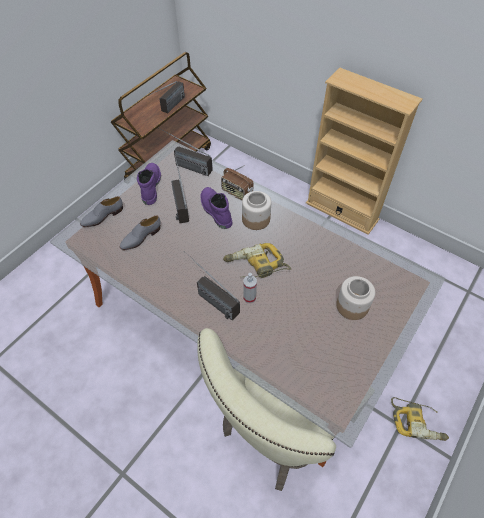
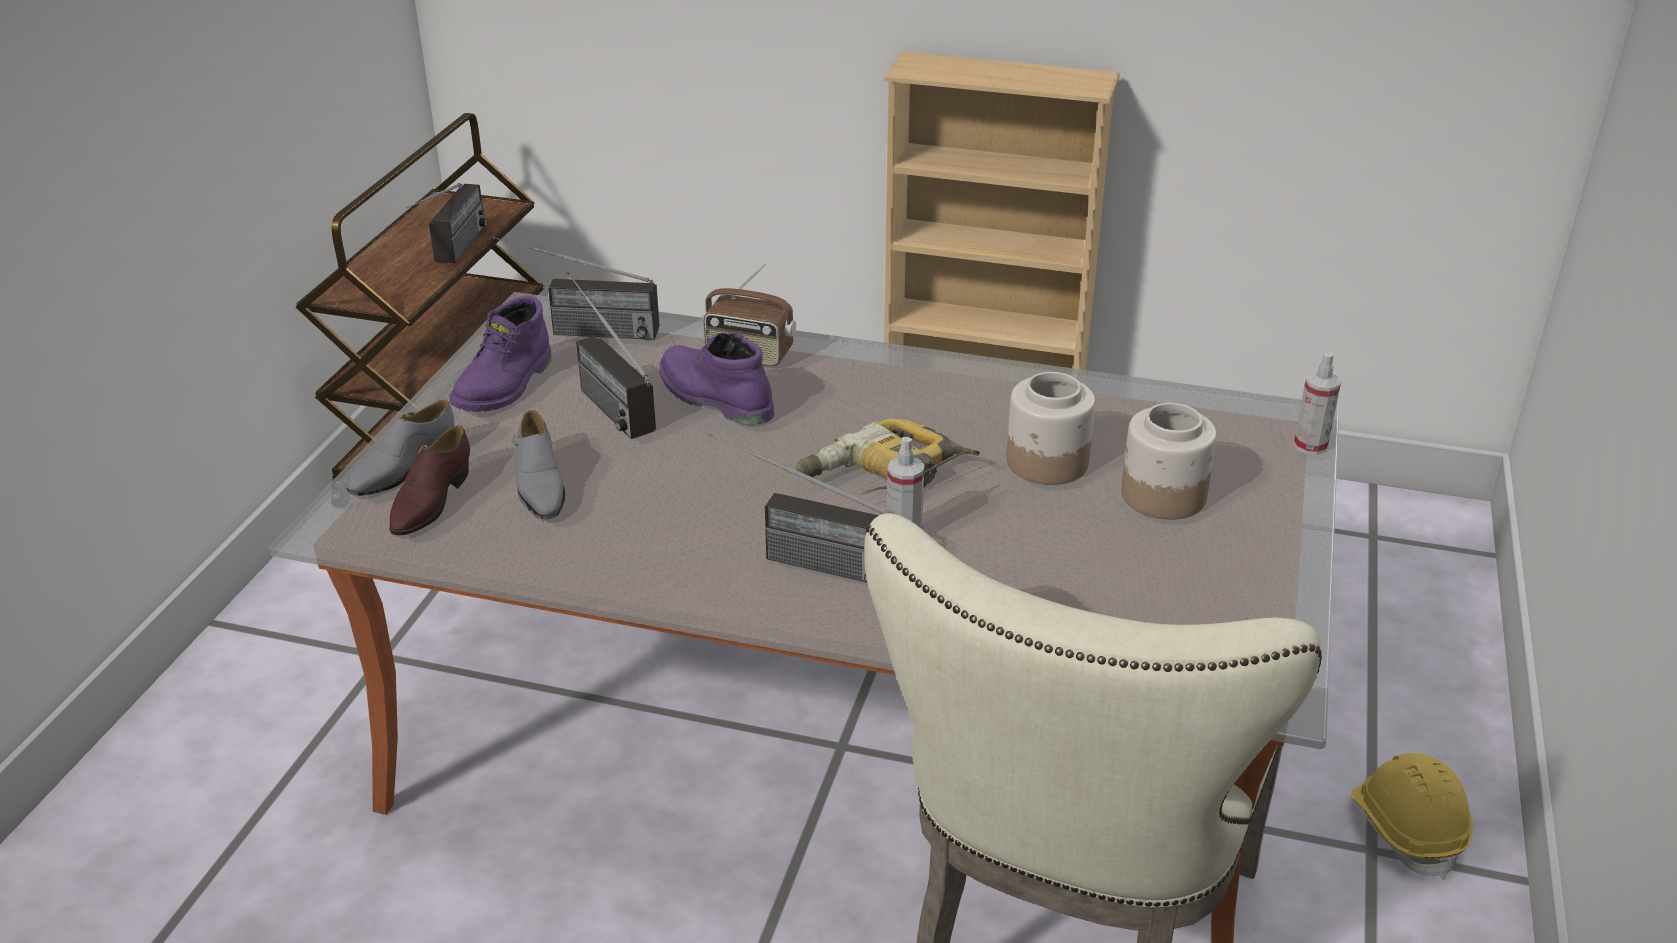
camera: 20 degrees left, 20 degrees down
(104, 234) = (430, 501): none -> brown shoe
(140, 237) = (539, 486): grey shoe -> grey shoe turned 45 degrees counterclockwise
(150, 186) = (505, 386): purple boot -> purple boot turned 135 degrees counterclockwise
(256, 219) = (829, 394): jar -> jar (1047, 462)
(417, 421) = (1407, 829): power drill -> yellow hard hat
(422, 297) = (1310, 445): none -> spray bottle

